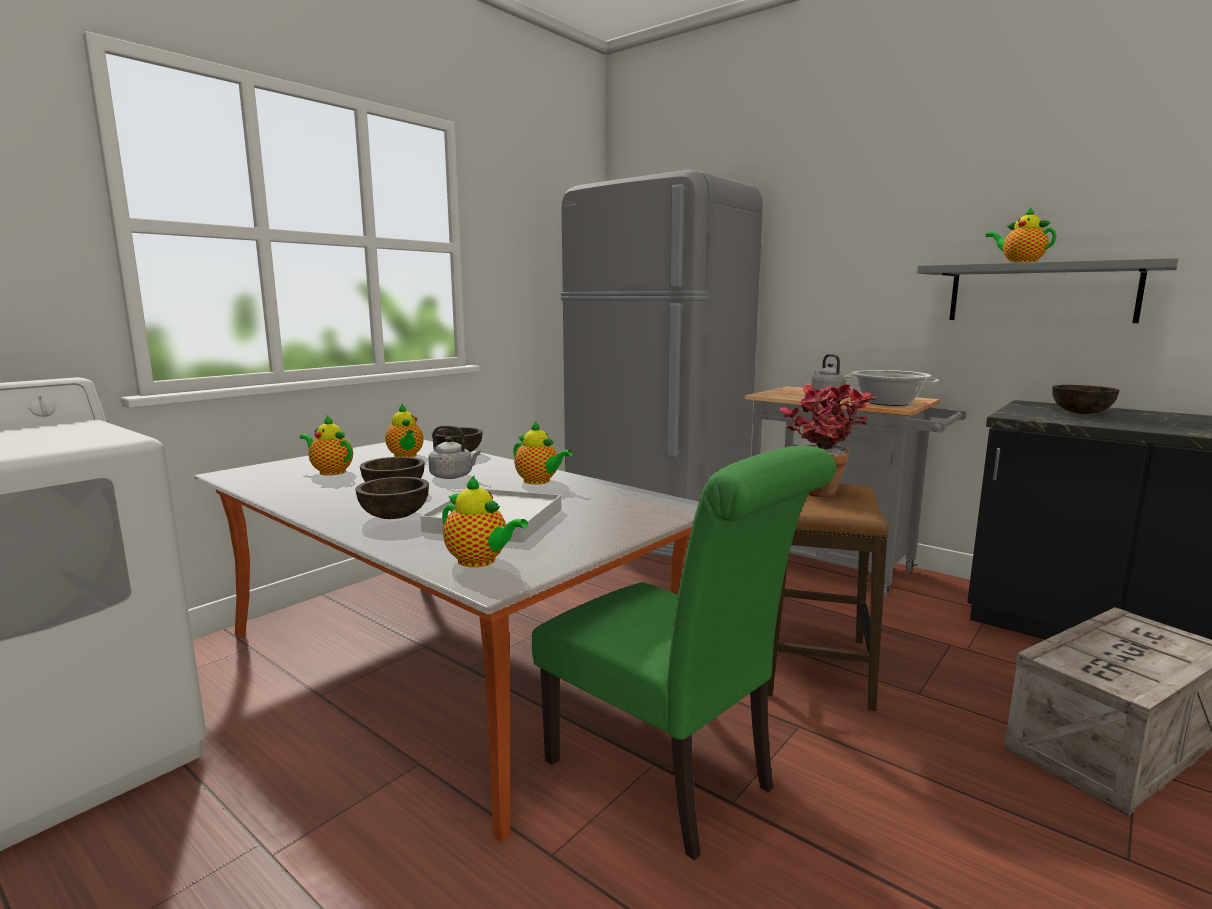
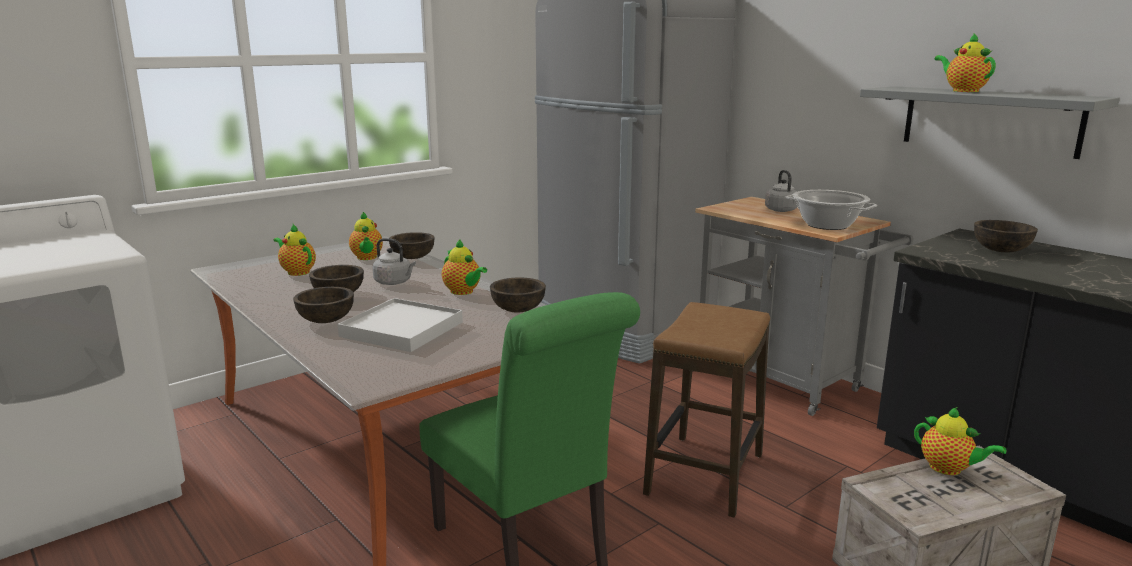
camera: 10 degrees right, 5 degrees up
(480, 561) = (368, 366): teapot -> teapot (949, 469)
(614, 494) = (518, 309): none -> brown bowl
(820, 490) = (713, 315): potted plant -> none

